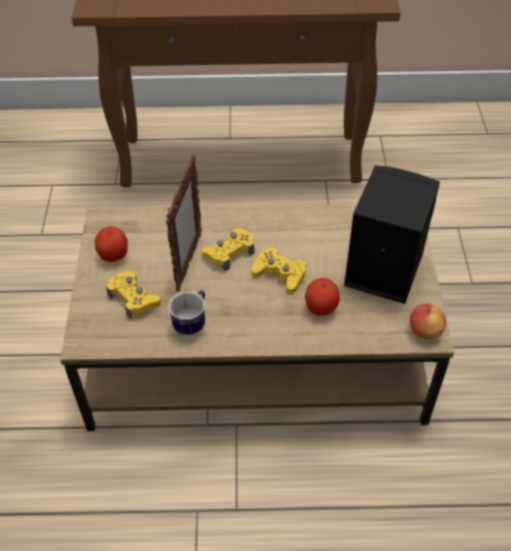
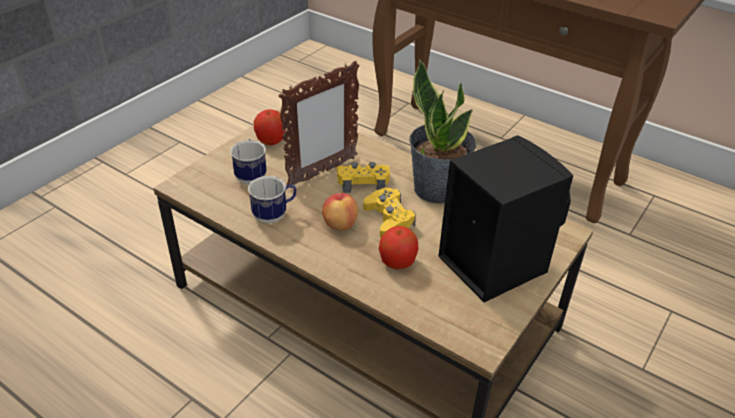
camera: 35 degrees right, 10 degrees down
(133, 298) = (251, 175): yellow game controller -> mug
(289, 227) = (437, 188): none -> potted plant
(424, 331) = (480, 337): apple -> apple (340, 224)

